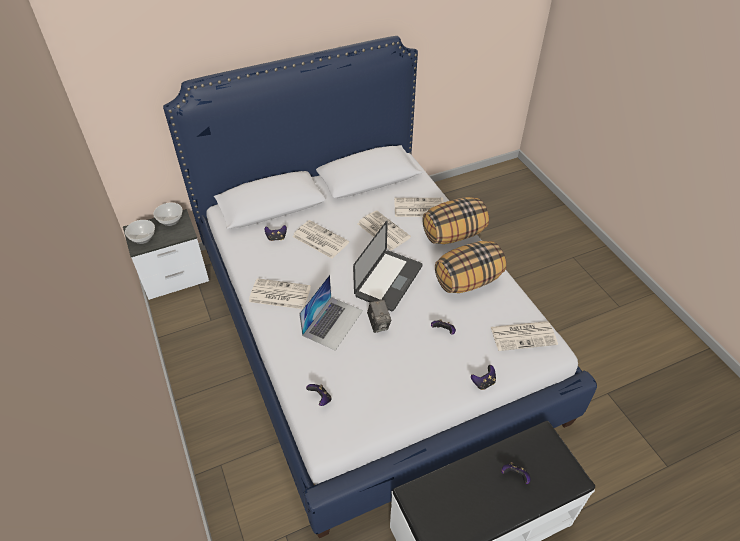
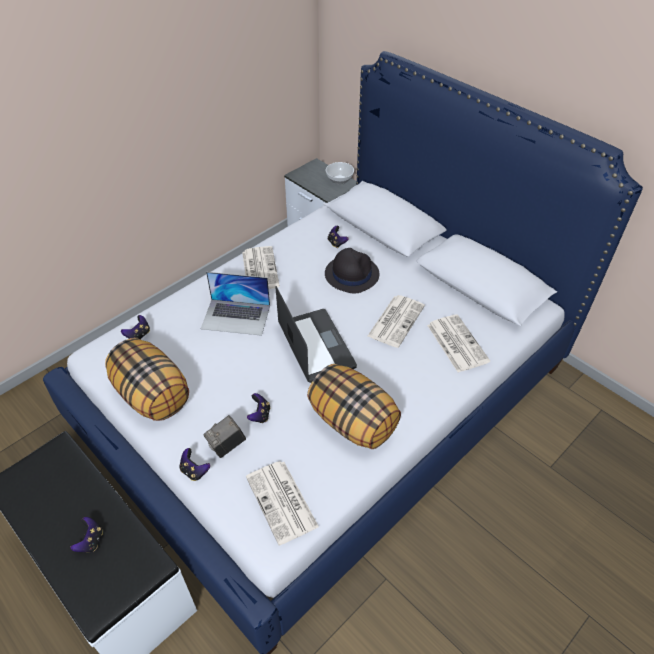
camera: 70 degrees right, 0 degrees up
(142, 238) = (308, 173): bowl -> none
(319, 239) = (351, 274): newspaper -> black hat
(378, 324) = (248, 354): camera -> camera (227, 446)
(388, 281) = (316, 346): laptop -> laptop turned 120 degrees counterclockwise
(453, 234) = (429, 389): pillow -> pillow (153, 395)

